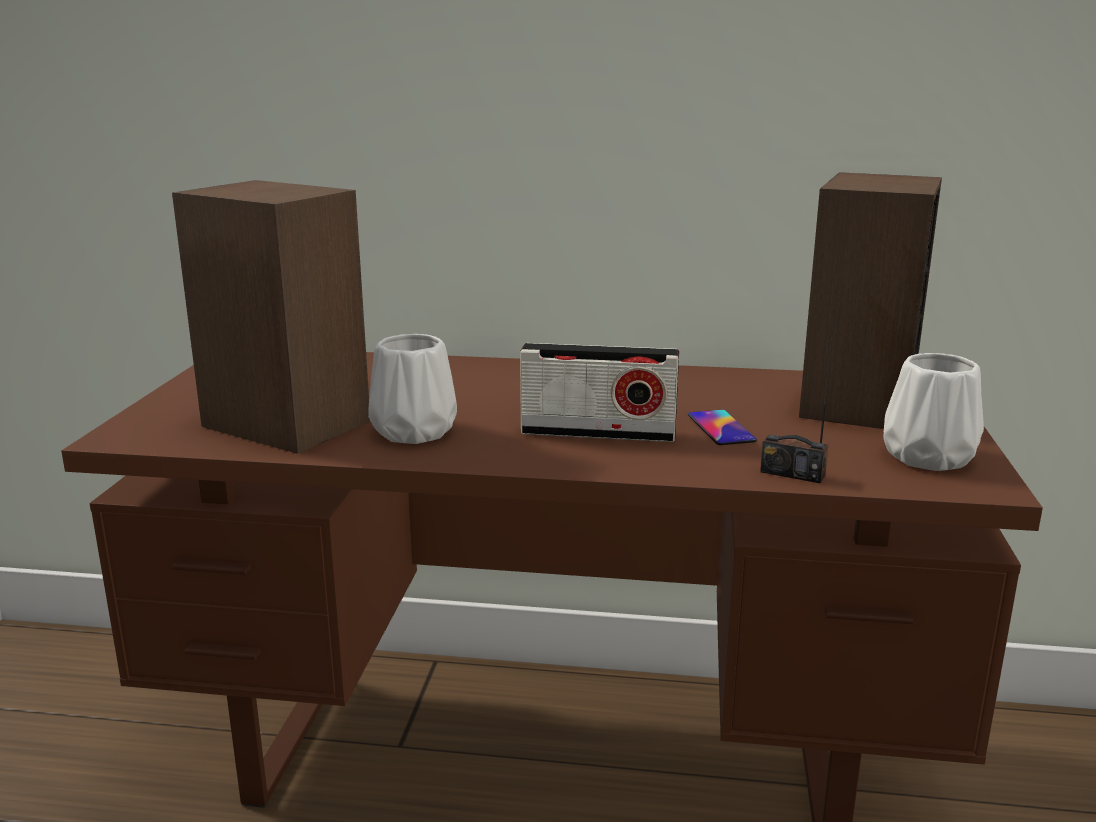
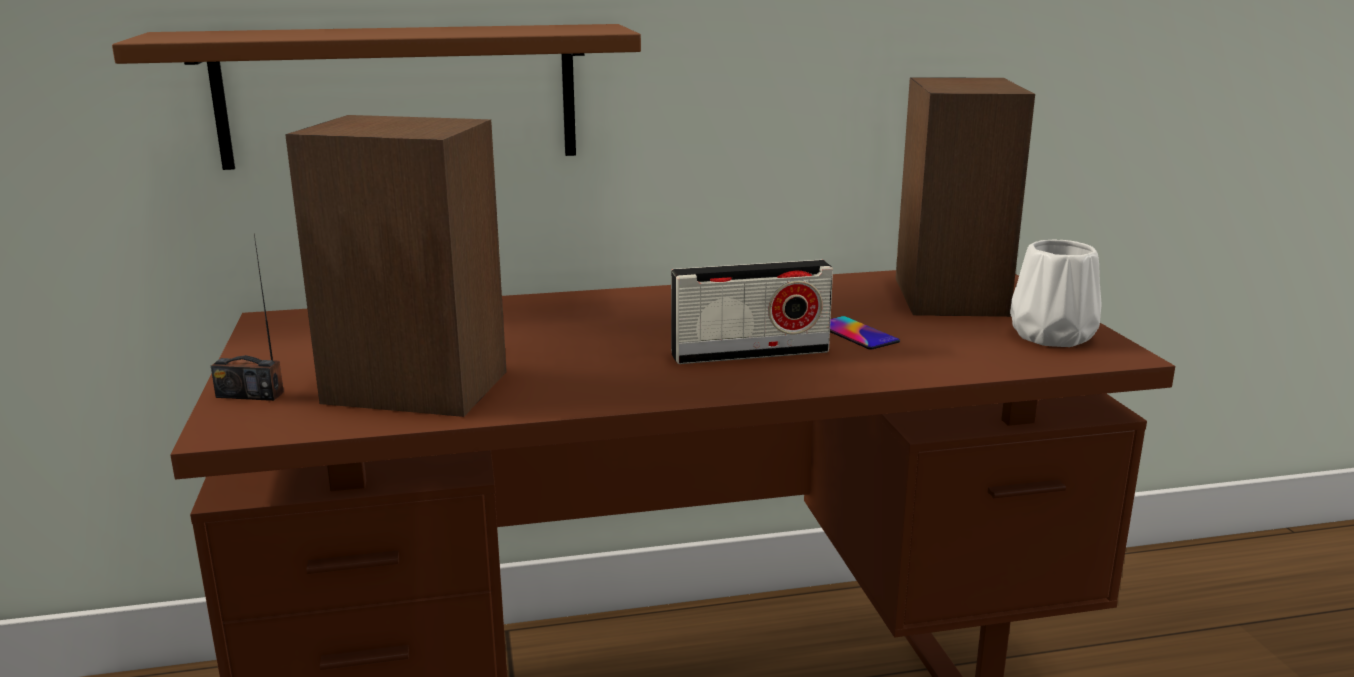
camera: 20 degrees left, 0 degrees up
(355, 167) = (399, 96): none -> brown shelf
(413, 431) = (563, 376): white vase -> none
(792, 473) = (958, 366): radio -> radio (250, 394)

